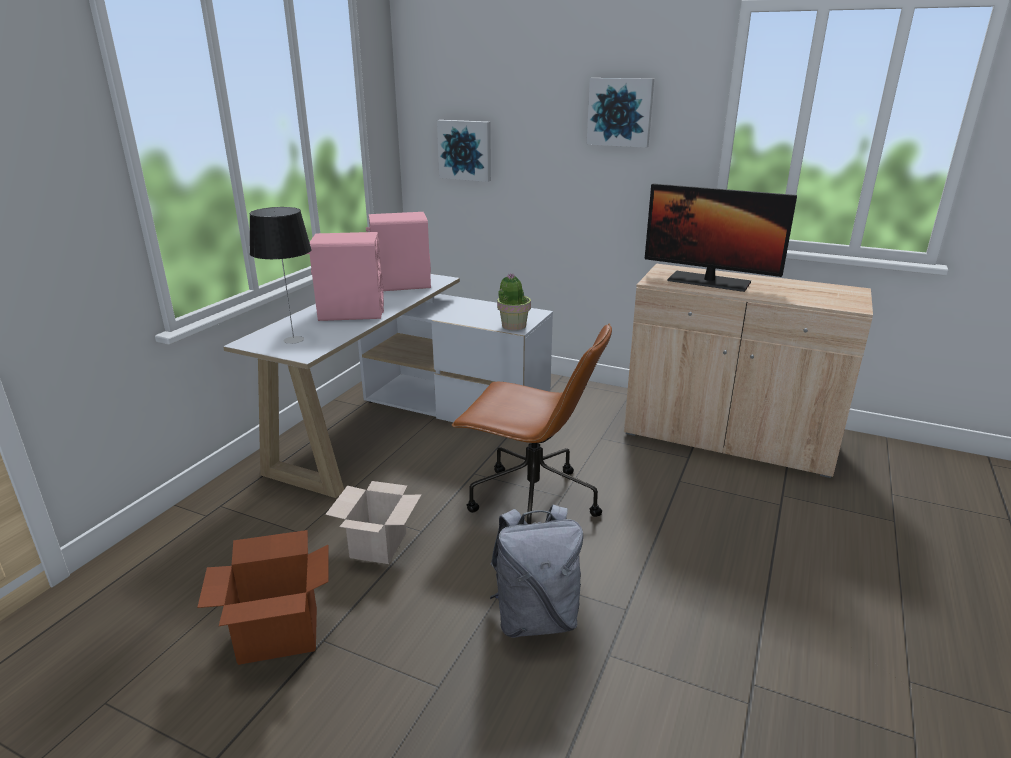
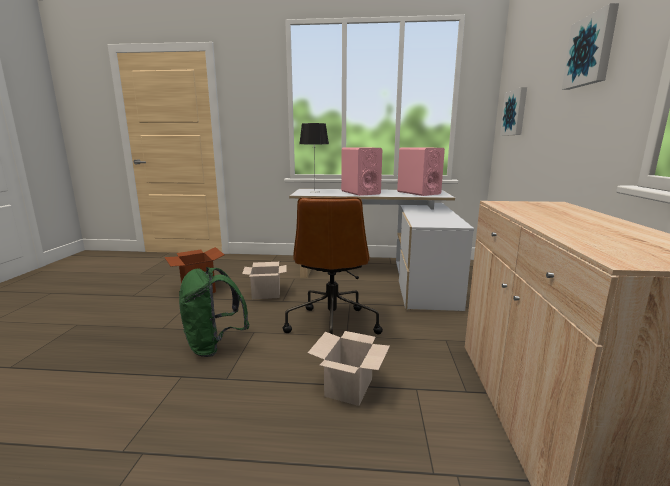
camera: 70 degrees right, 10 degrees down
(513, 326) = (423, 223): potted plant -> none
(536, 618) = (214, 346): grey backpack -> green backpack
(669, 519) = (349, 388): none -> cardboard box
(708, 281) = (548, 212): monitor -> none

